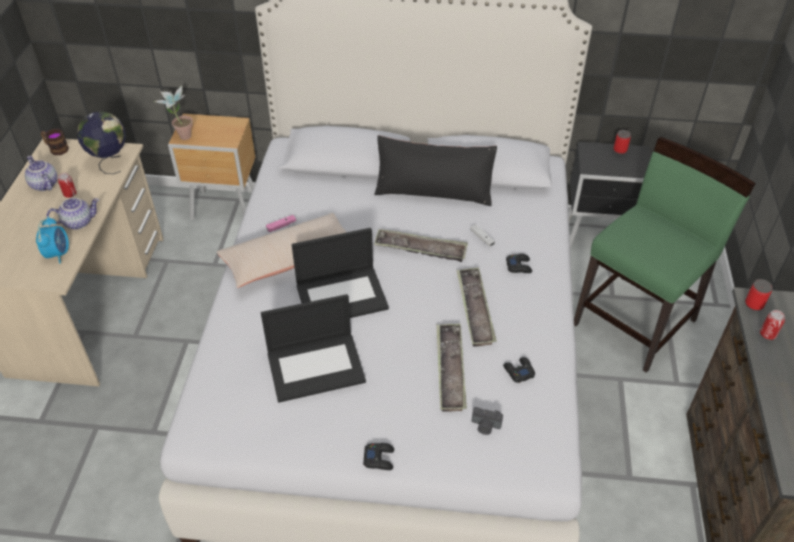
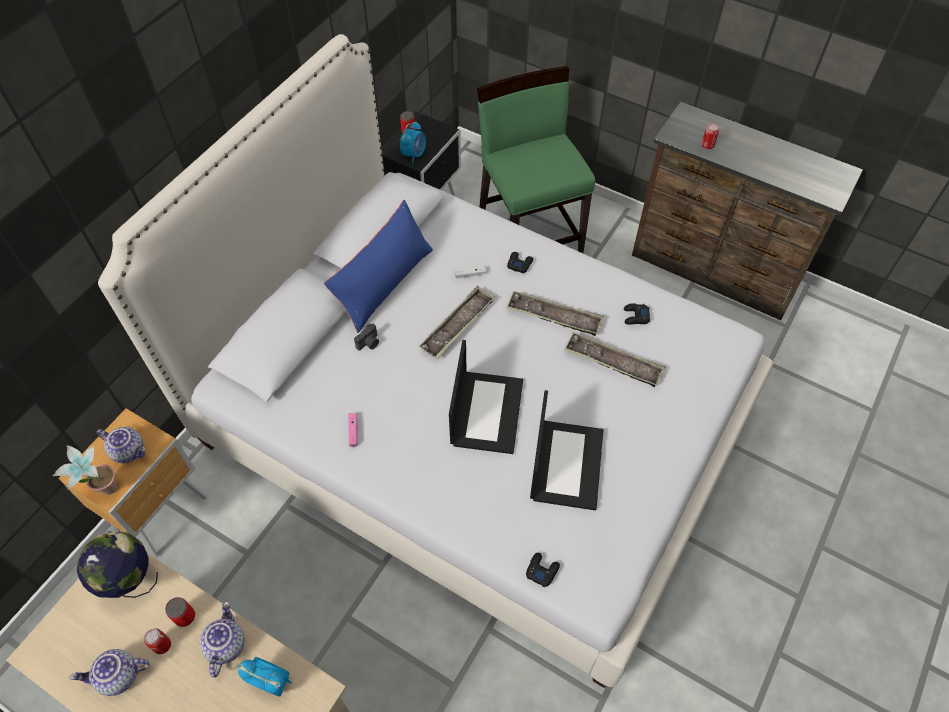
camera: 65 degrees left, 10 degrees up
(56, 149) = (48, 646): mug -> none
(217, 133) = (129, 450): none -> teapot
(289, 259) = (407, 441): beige pillow -> none
(379, 458) = (685, 451): black game controller -> black game controller (542, 570)
(433, 191) = (384, 283): black pillow -> blue pillow
(485, 426) = (682, 363): camera -> camera (369, 343)
(596, 163) = (414, 154): none -> alarm clock
(754, 304) = (676, 137): can -> can (185, 617)

